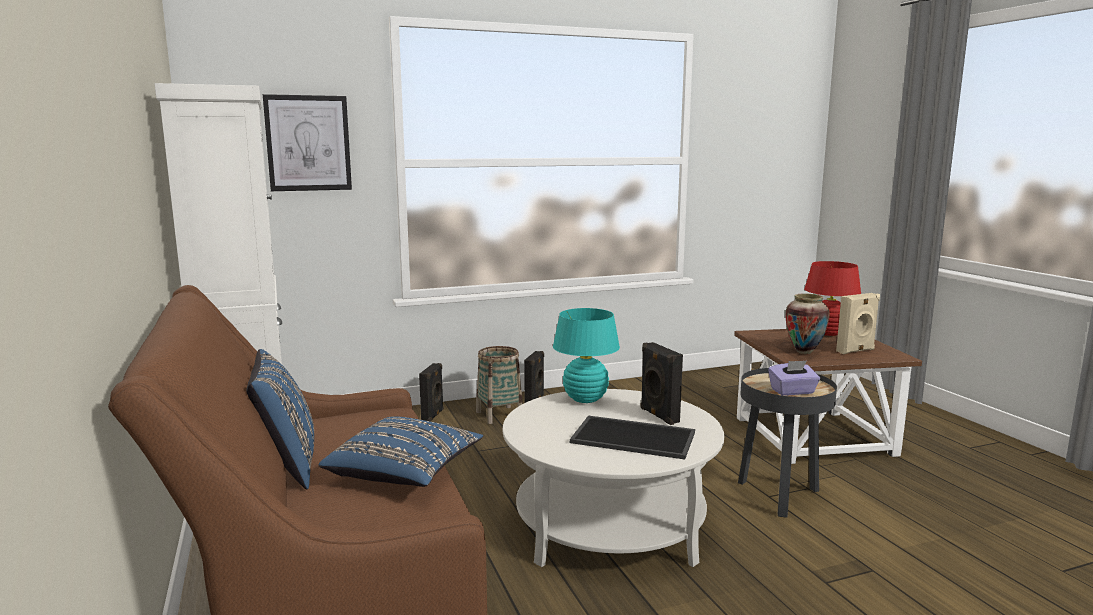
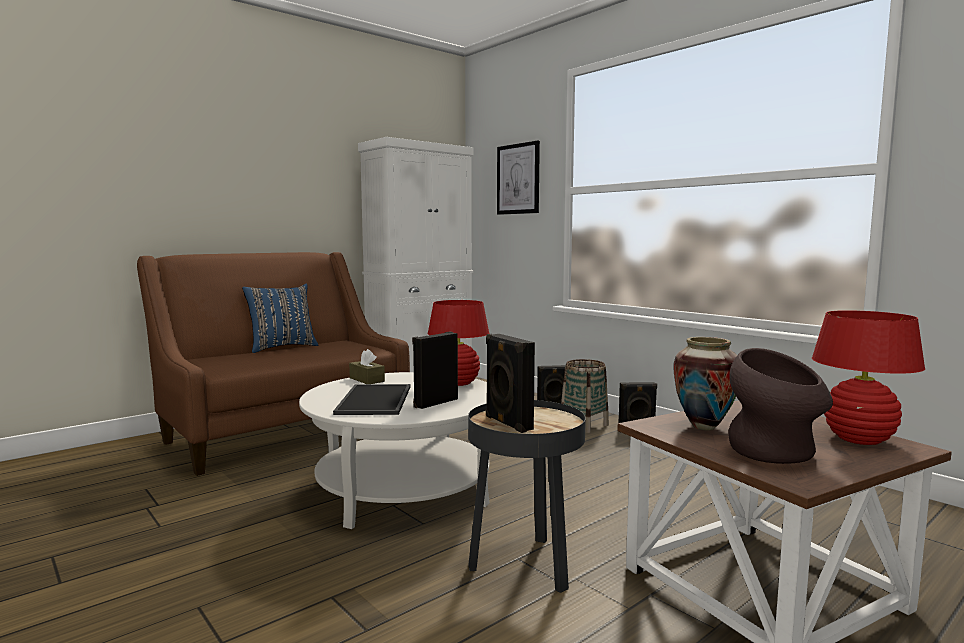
camera: 70 degrees right, 5 degrees down
(405, 473) = (275, 361): blue pillow -> none
(534, 435) = (367, 380): none -> brown tissue box
(585, 399) = (458, 383): turquoise table lamp -> red table lamp
(792, 391) = (507, 423): purple tissue box -> black speaker
(856, 351) = (775, 454): beige speaker -> brown vase

